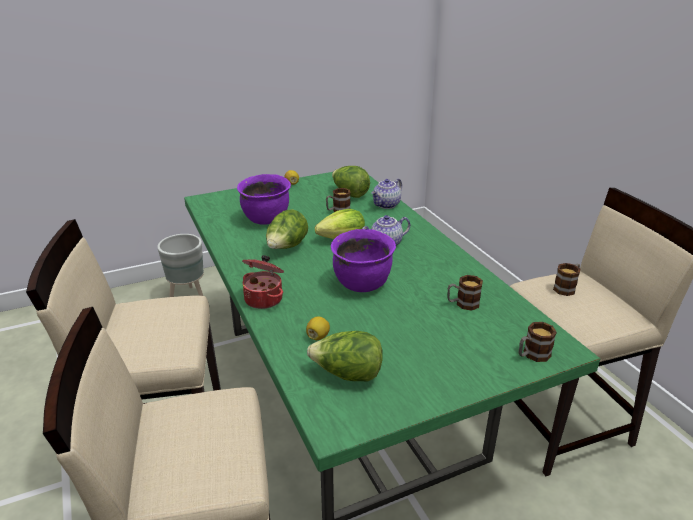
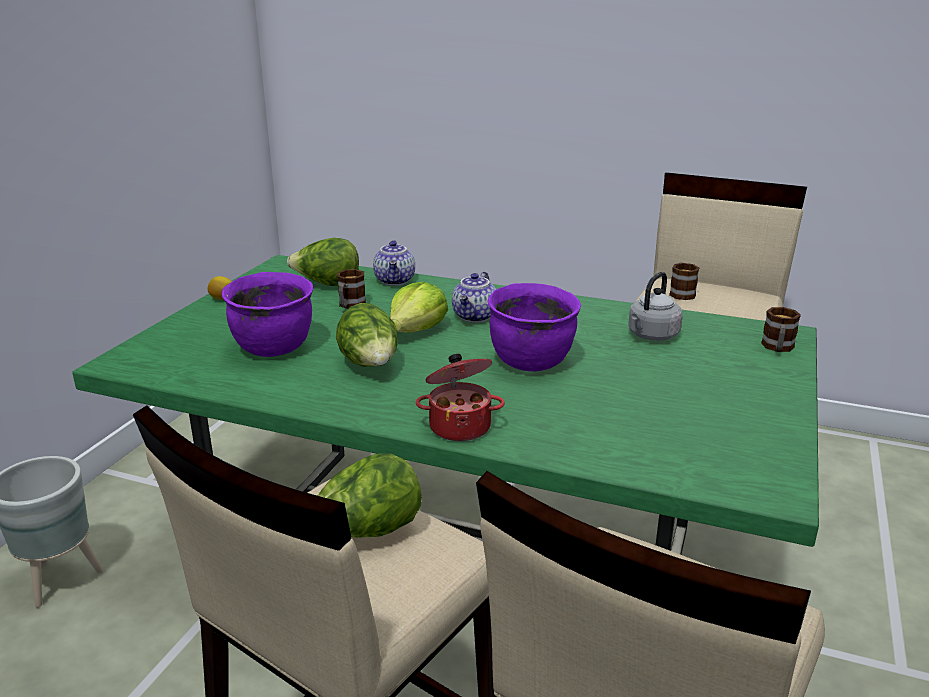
camera: 45 degrees left, 5 degrees down
(318, 336) = (595, 429): lemon -> none
(347, 375) = (691, 444): lettuce -> lettuce (368, 533)
(462, 304) = (651, 336): mug -> grey kettle

